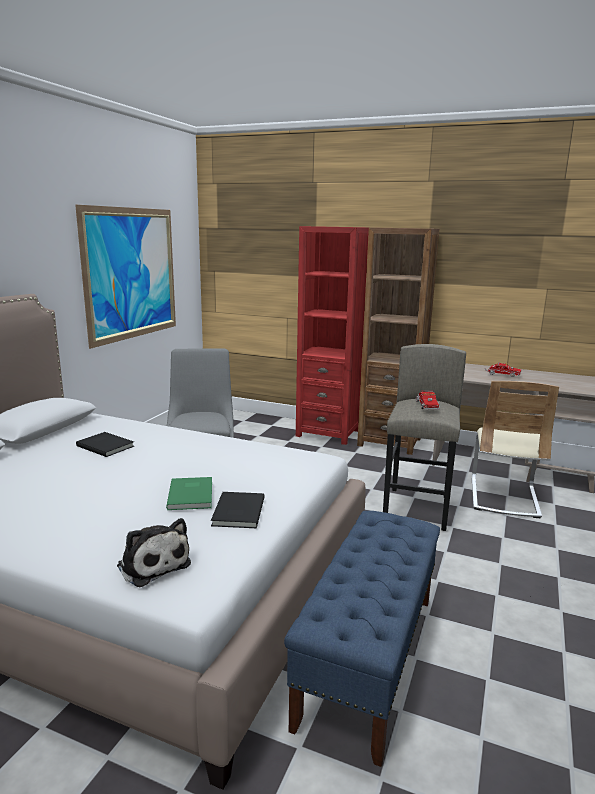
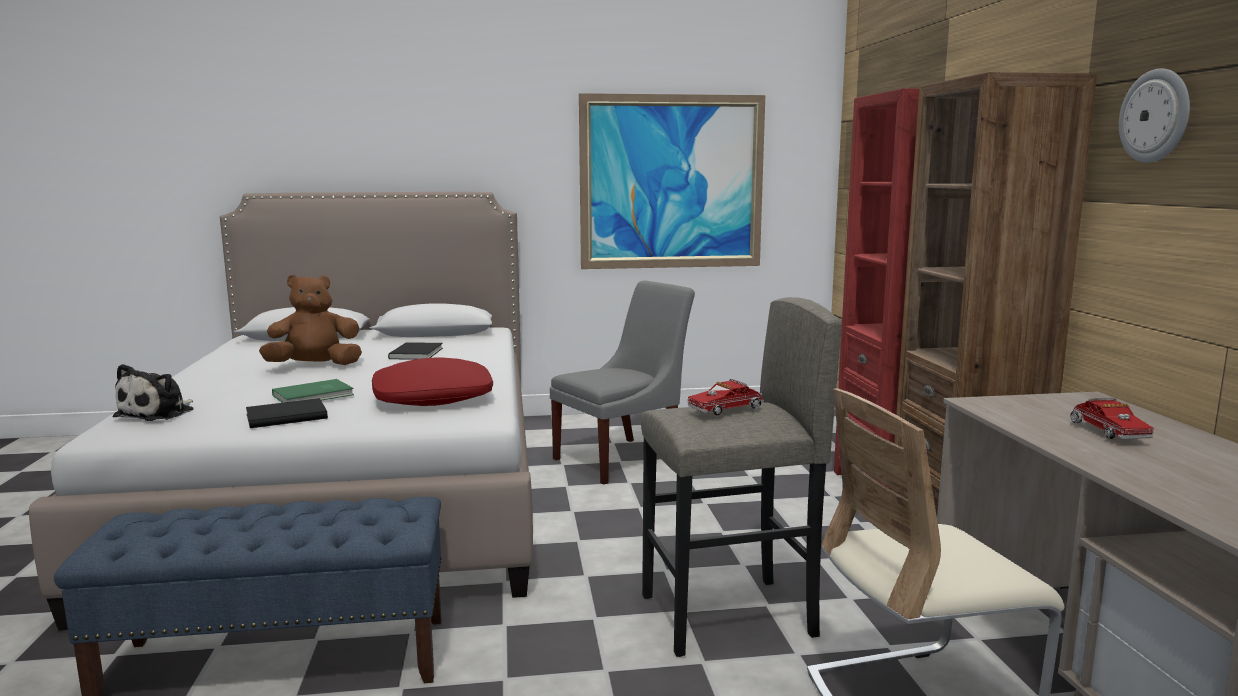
camera: 60 degrees right, 5 degrees down
(81, 484) = (315, 366): none -> brown plush toy
(251, 462) = (433, 397): none -> red pillow
(472, 250) = (1155, 116): none -> wall clock

